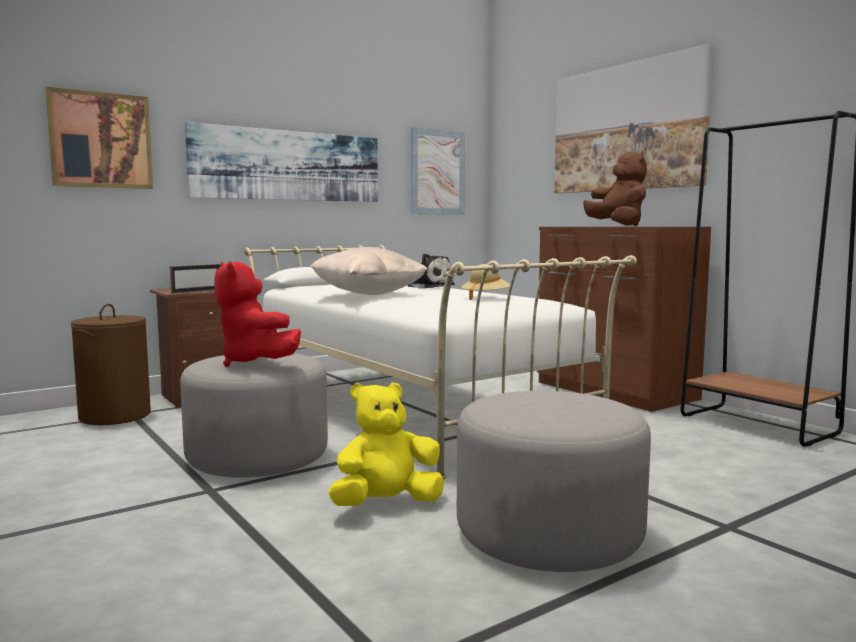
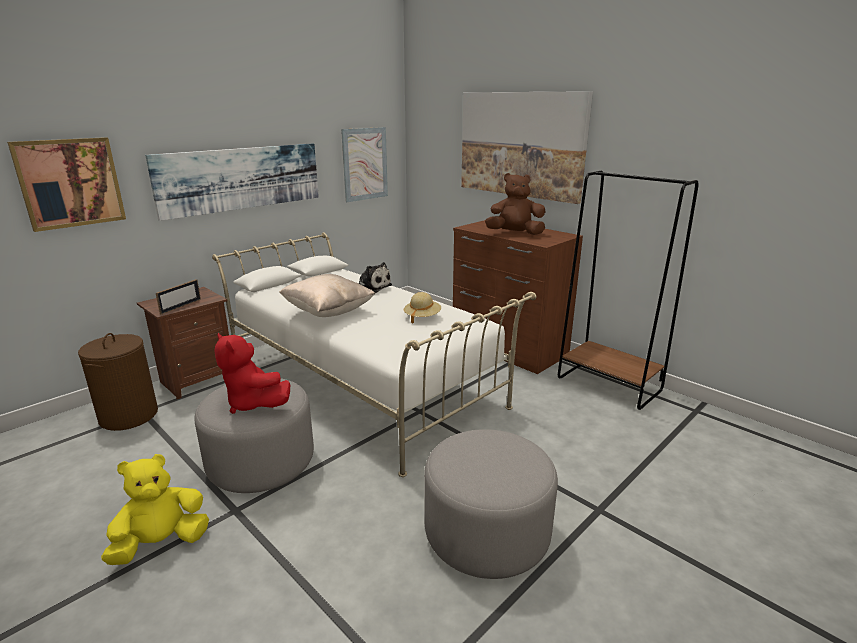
camera: 10 degrees left, 15 degrees up
(386, 504) = (370, 511): yellow plush toy -> yellow plush toy (161, 543)
(618, 226) = (515, 234): brown plush toy -> brown plush toy turned 60 degrees counterclockwise

